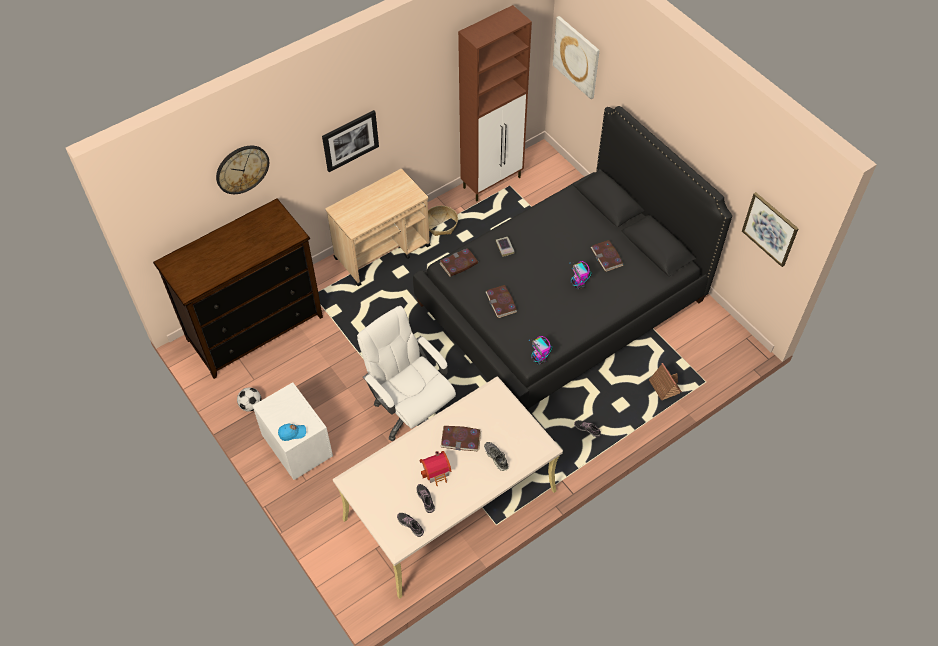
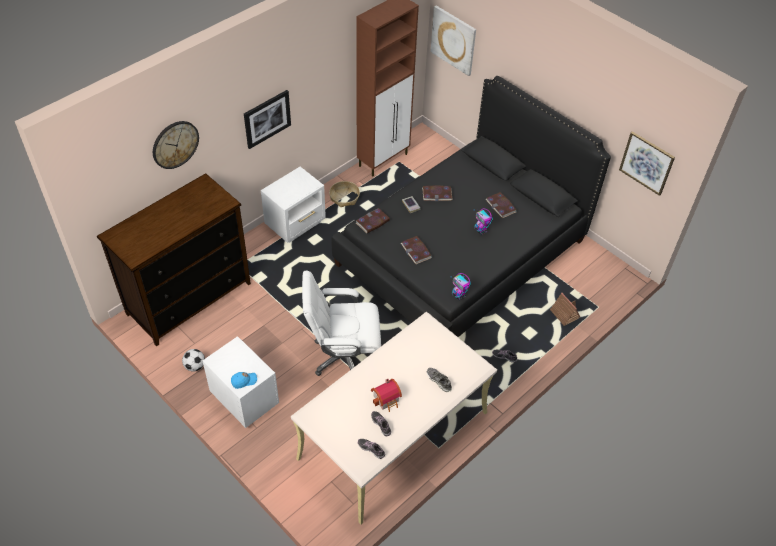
camera: 10 degrees left, 5 degrees down
(383, 252) = (296, 224): beige cart -> white nightstand
(410, 411) = (344, 357): white office chair -> white office chair turned 45 degrees counterclockwise
(461, 439) = (404, 368): book -> book (437, 194)

